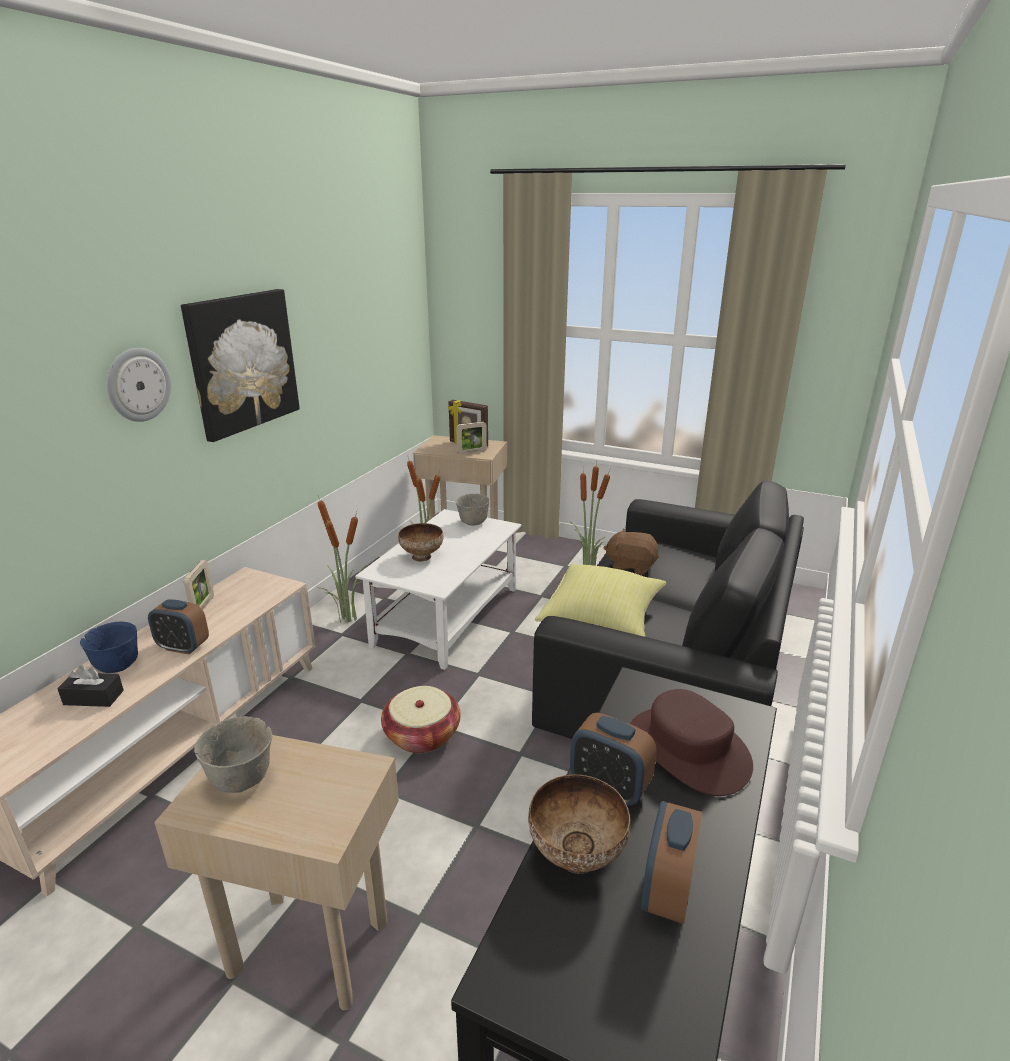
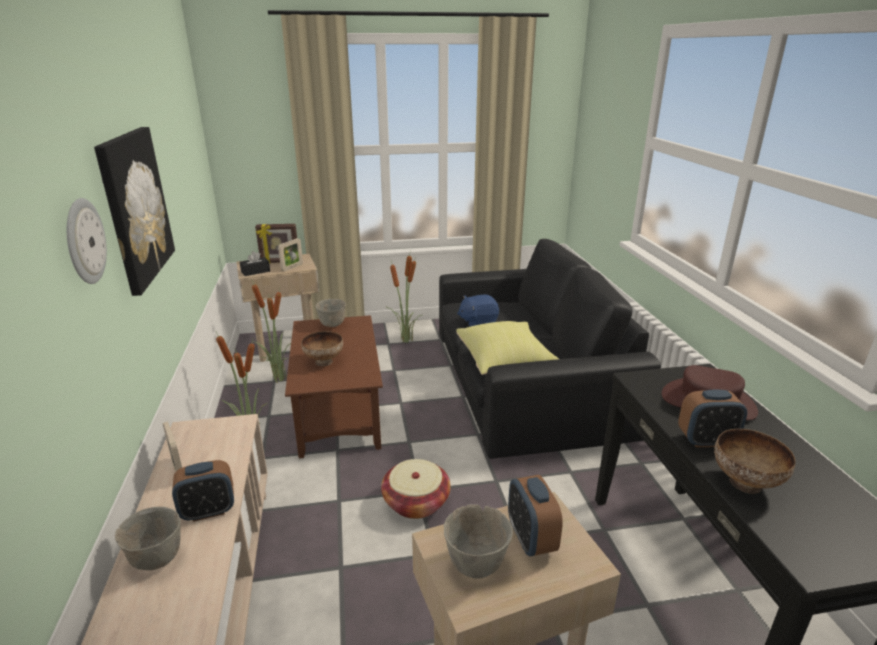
camera: 35 degrees left, 0 degrees up
(93, 697) = (172, 597): black tissue box -> black tissue box (255, 271)
(116, 665) = (156, 558): blue bowl -> grey bowl
(447, 617) = (339, 411): white coffee table -> brown coffee table
(631, 566) = (478, 322): brown plush toy -> blue plush toy
(667, 891) = (802, 476): alarm clock -> alarm clock (531, 539)

